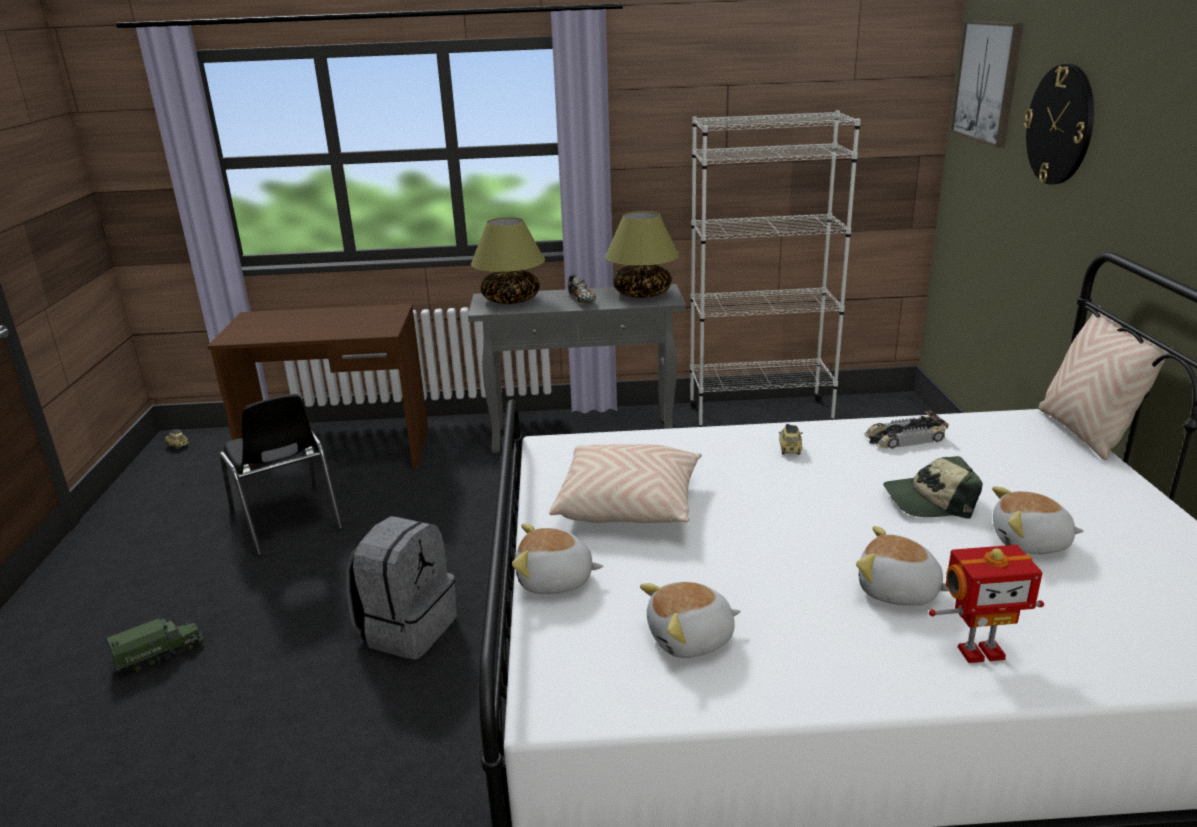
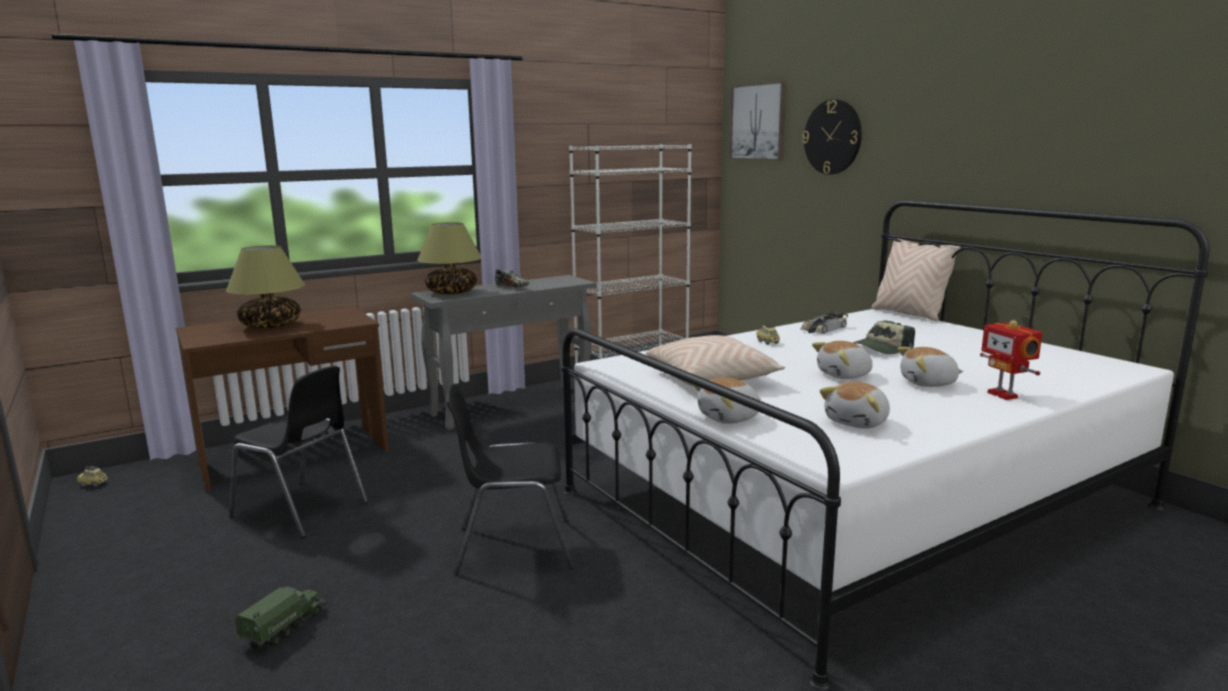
camera: 30 degrees left, 10 degrees down
(407, 628) = (512, 546): grey backpack -> black chair
(642, 294) = (553, 281): table lamp -> table lamp (271, 326)
(979, 651) = (1004, 395): toy robot -> toy robot turned 105 degrees clockwise
(1030, 543) = (956, 355): plush toy -> plush toy (844, 375)

